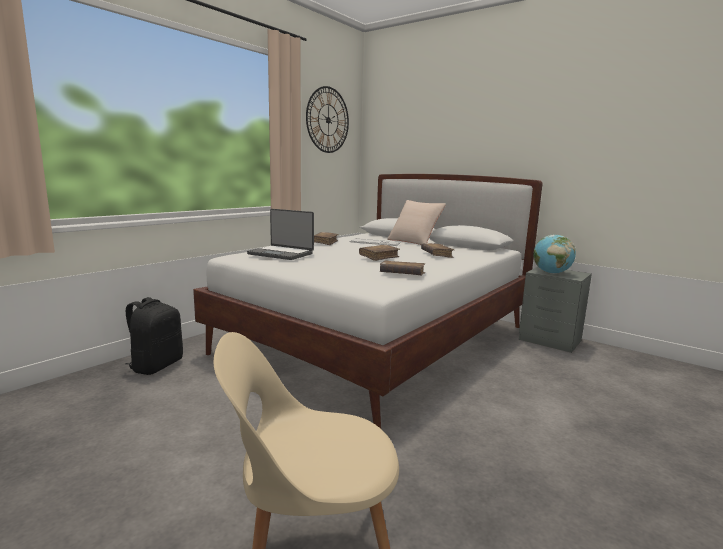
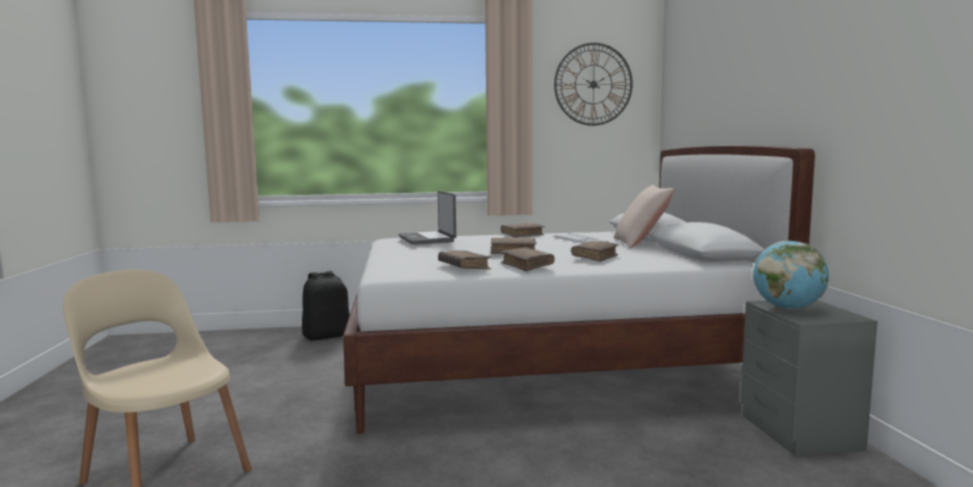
camera: 45 degrees right, 5 degrees down
(430, 266) = (527, 265): none -> brown book

